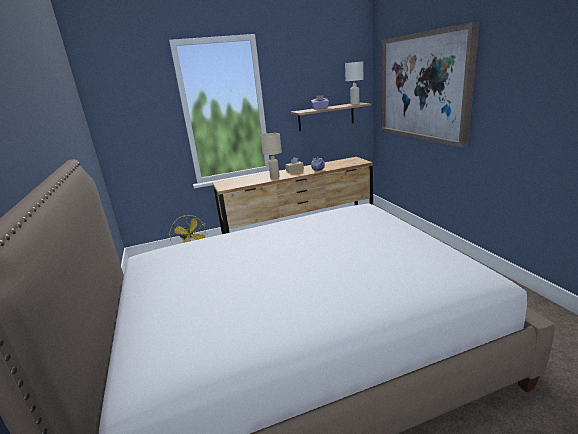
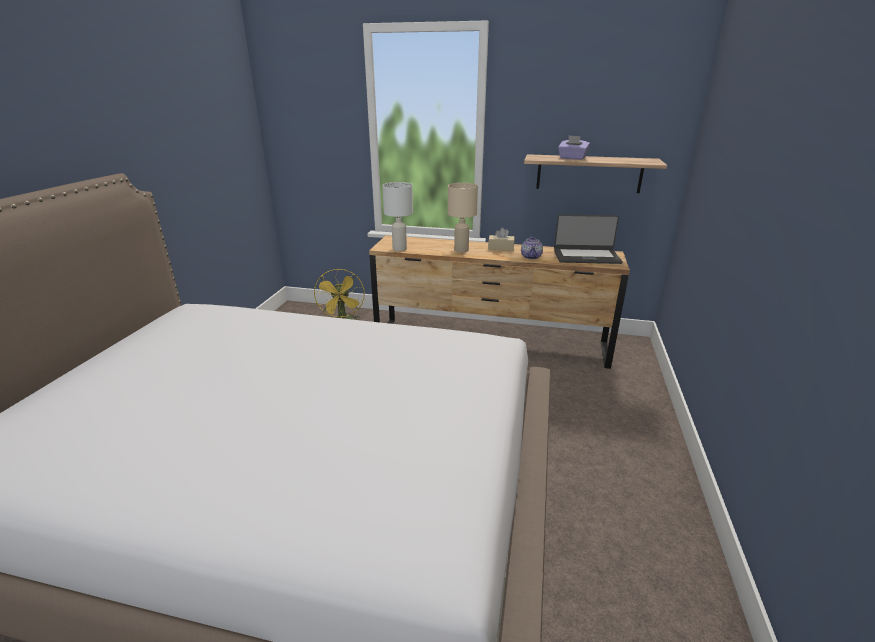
camera: 30 degrees right, 5 degrees up
(344, 162) = (586, 256): none -> laptop
(354, 104) = (641, 160): white table lamp -> white table lamp (399, 248)
(422, 87) = (741, 153): picture -> none

